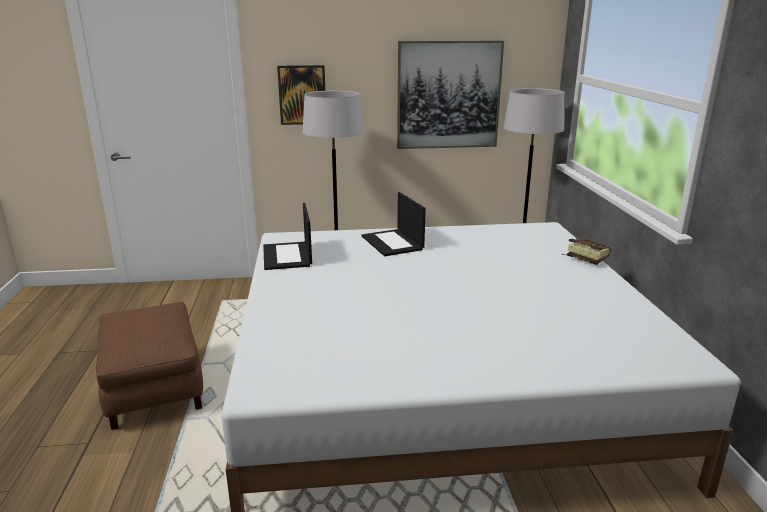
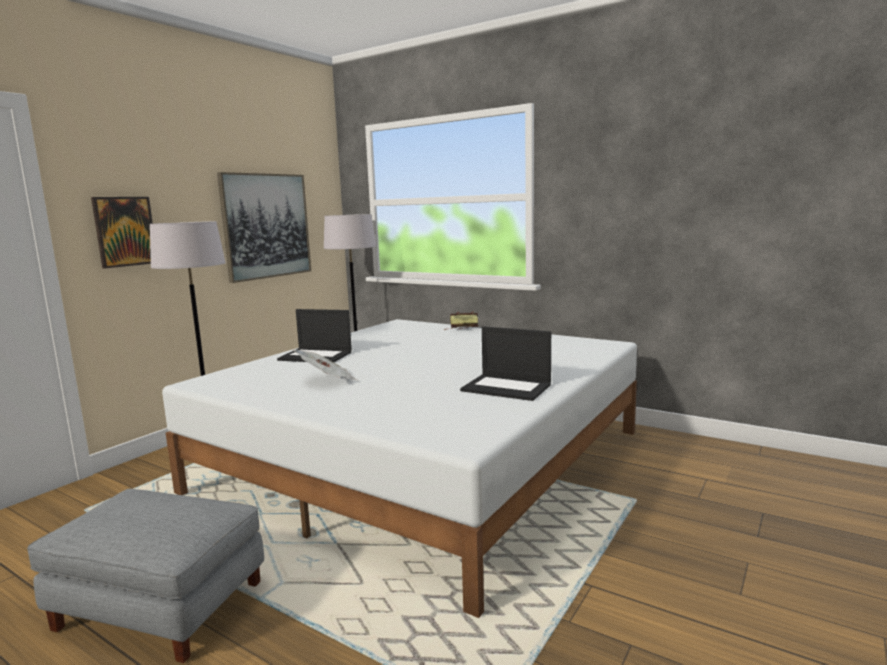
camera: 50 degrees left, 10 degrees down
(153, 388) = (159, 606): brown ottoman -> grey ottoman
(288, 256) = (245, 388): laptop -> laptop (507, 387)
(340, 274) = (327, 380): none -> newspaper

